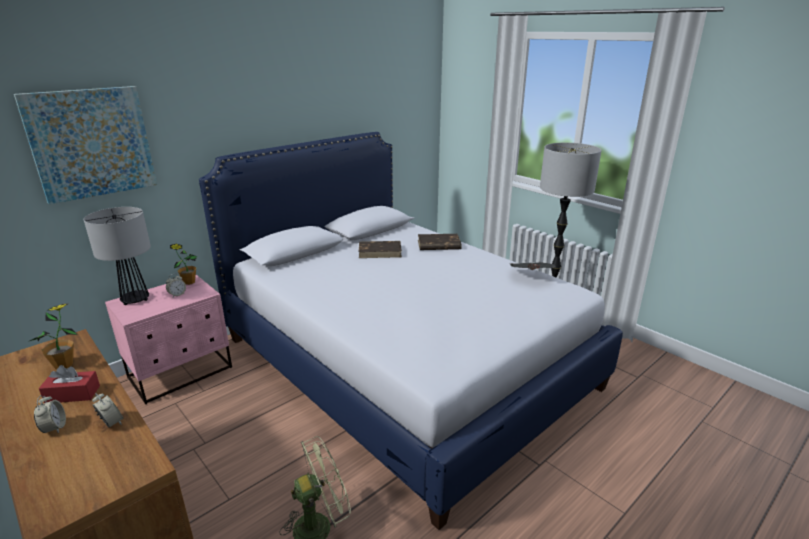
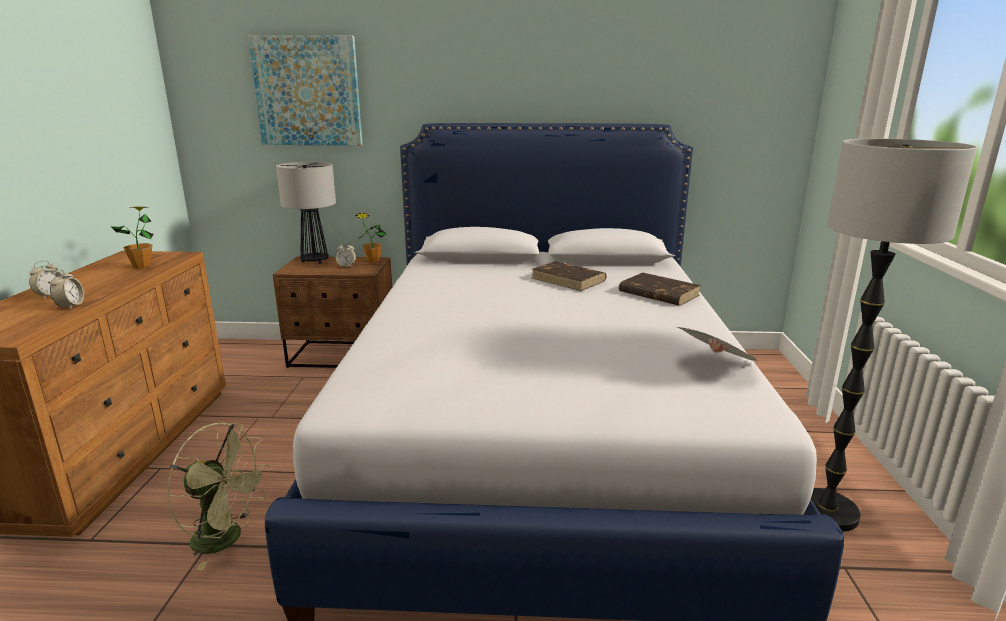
camera: 45 degrees right, 5 degrees down
(73, 394) = (102, 283): red tissue box -> none
(181, 373) = (343, 356): pink nightstand -> brown nightstand

